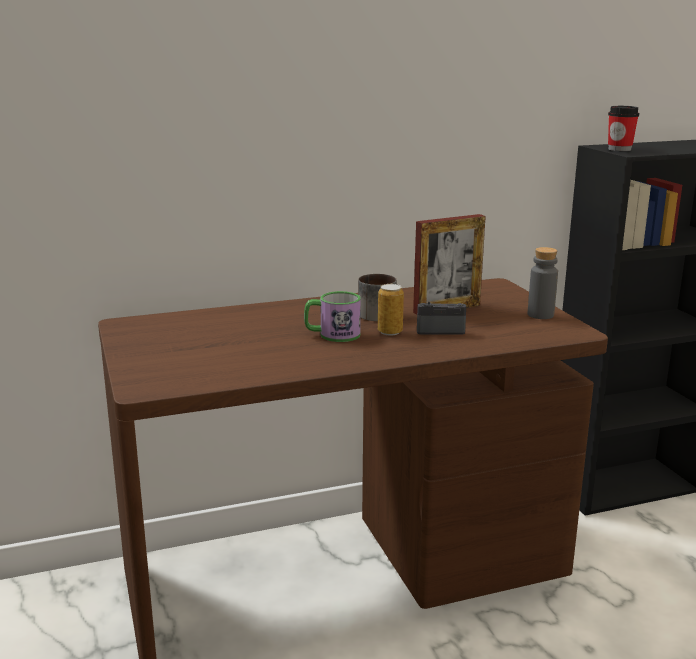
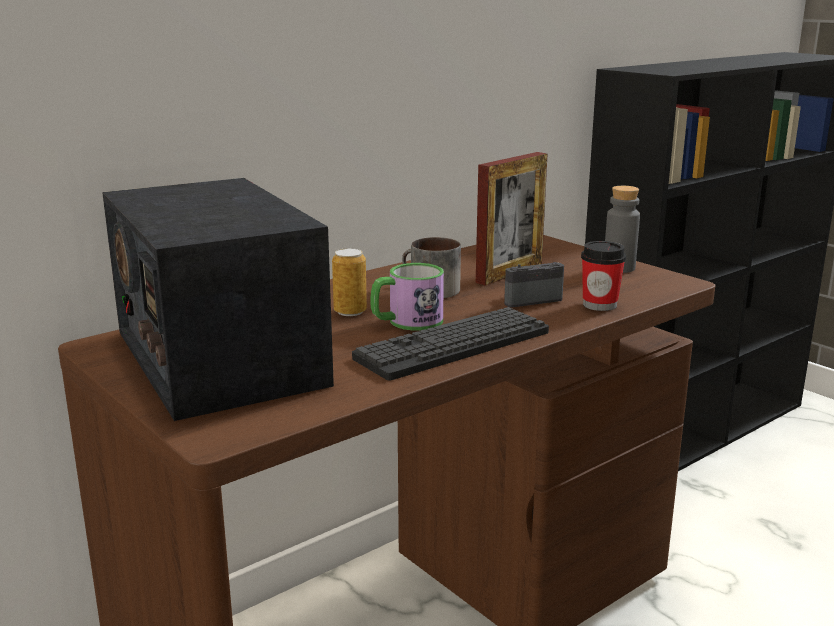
camera: 20 degrees left, 0 degrees up
(186, 341) = (218, 357): none -> radio
(348, 355) = (453, 345): none -> keyboard
(390, 332) = (473, 309): can -> can (350, 312)
(619, 149) = (649, 70): cup -> cup (599, 305)

